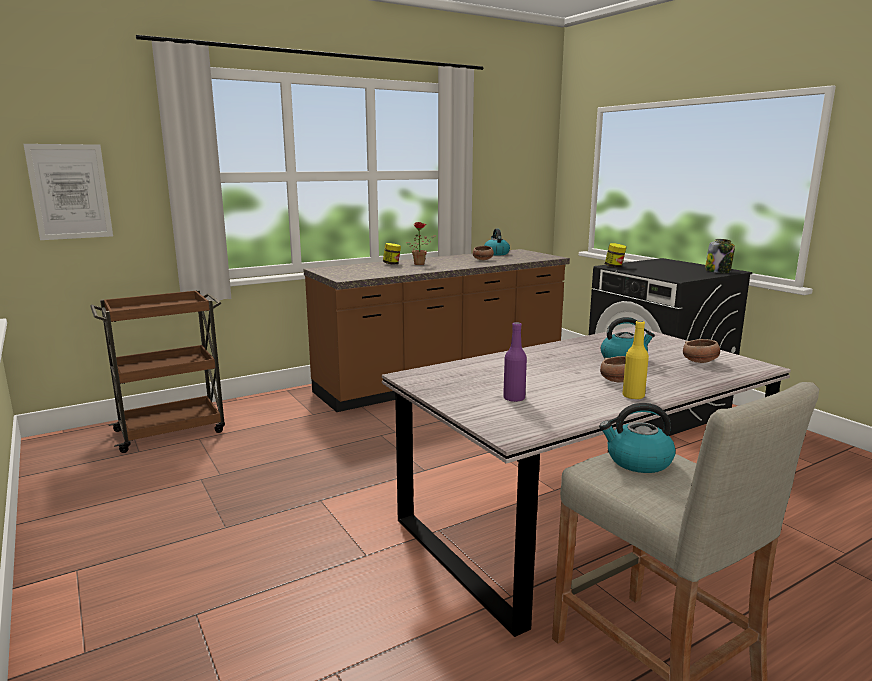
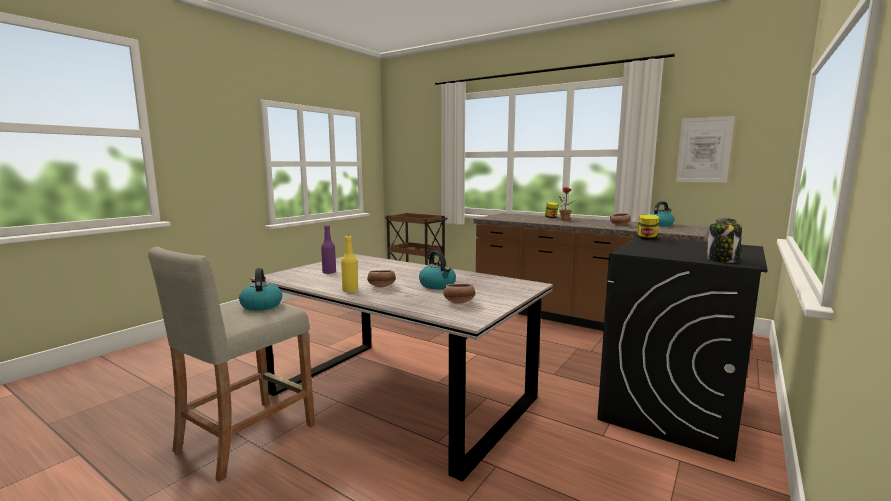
camera: 65 degrees right, 5 degrees down
(70, 192) = (411, 161): picture -> picture (704, 150)

